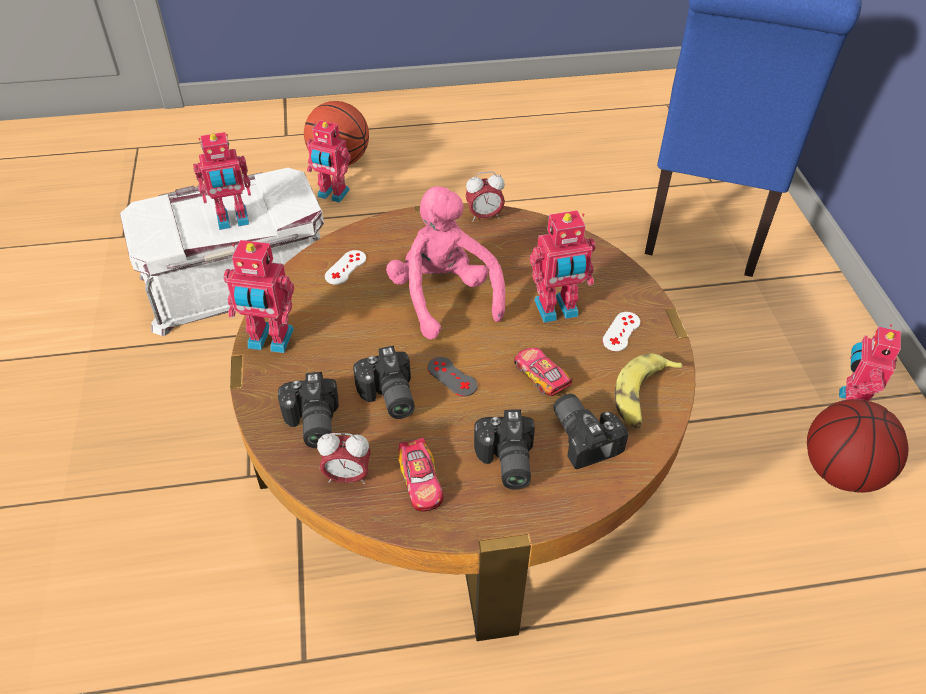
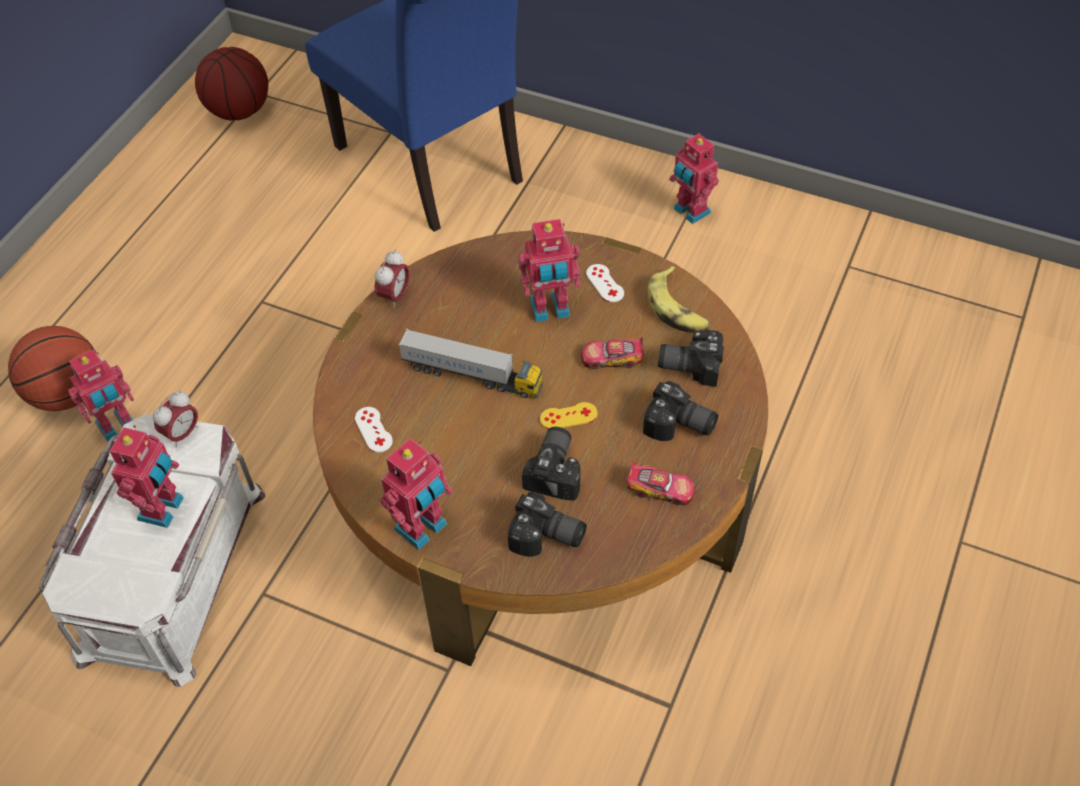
camera: 55 degrees left, 5 degrees up
(347, 476) = (621, 536): alarm clock -> alarm clock (182, 434)
(387, 397) = (557, 471): camera -> camera turned 90 degrees counterclockwise
(444, 296) = (472, 376): pink plush toy -> toy truck
(452, 377) = (568, 416): grey game controller -> yellow game controller
(557, 310) = (550, 310): toy robot -> toy robot turned 60 degrees clockwise
(841, 472) = (744, 259): basketball -> basketball (240, 111)

